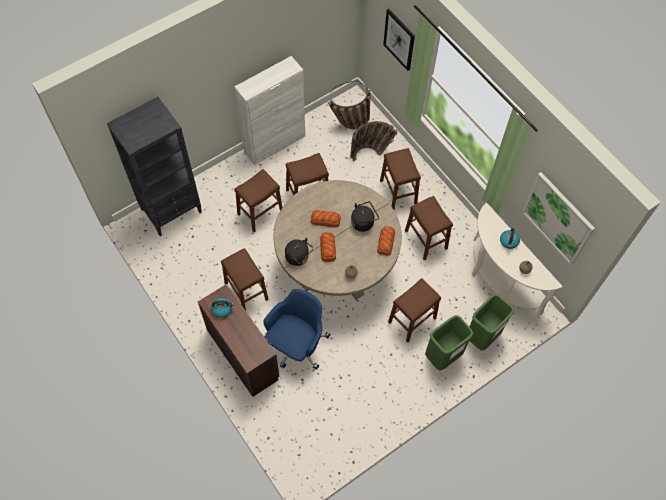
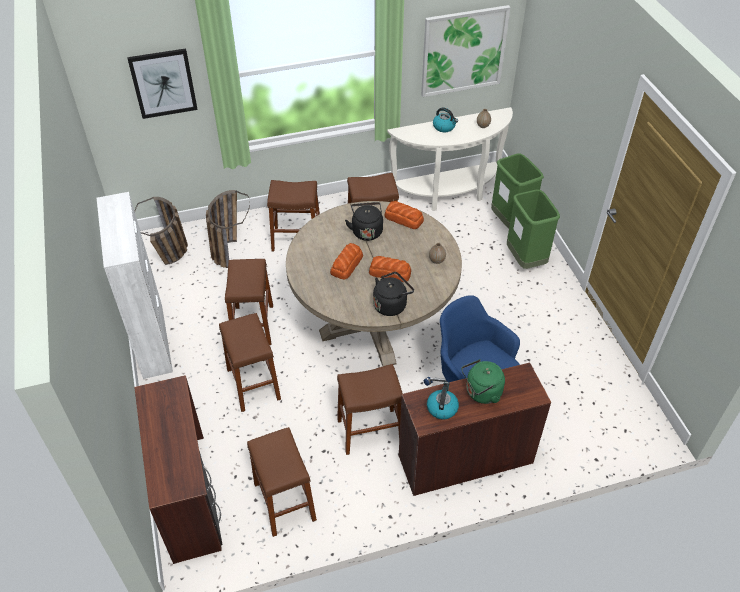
camera: 70 degrees left, 15 degrees down
(172, 210) = (190, 496): black bookcase -> brown desk
(240, 329) = (481, 393): none -> green kettle
(412, 320) = (472, 274): brown stool -> brown stool (284, 501)

